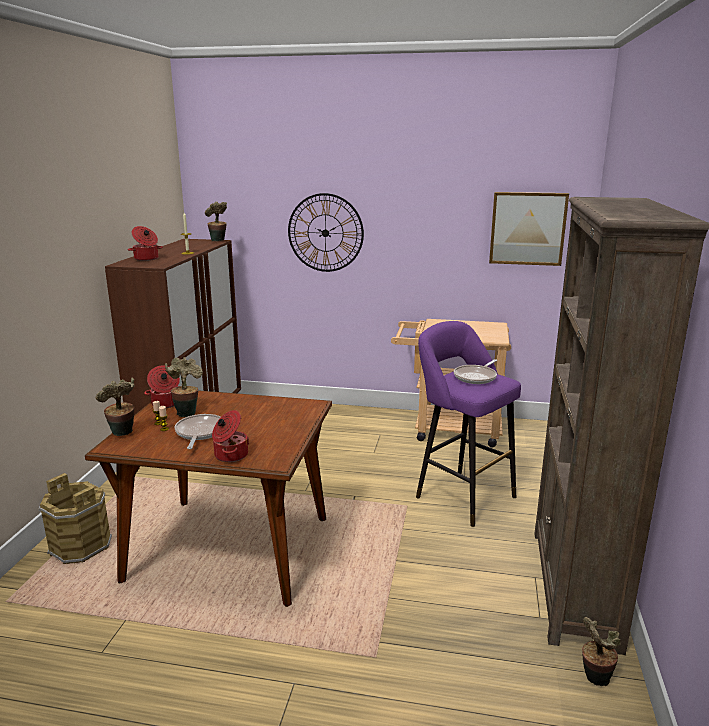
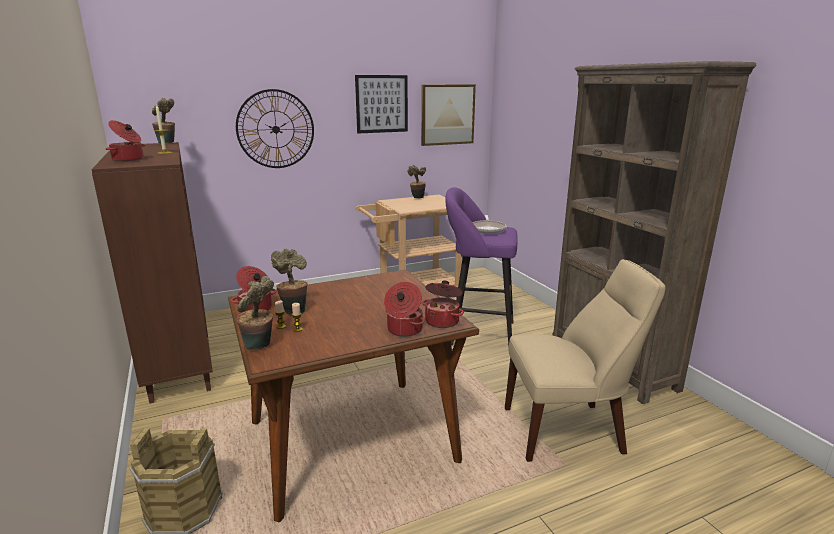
camera: 35 degrees left, 0 degrees up
(200, 433) = (340, 322): frying pan -> none
(271, 458) = (442, 321): none -> cooking pot
(423, 628) = (568, 430): none -> beige chair
(442, 212) = (382, 104): none -> picture
(594, 678) = (687, 412): potted plant -> potted plant (417, 198)

